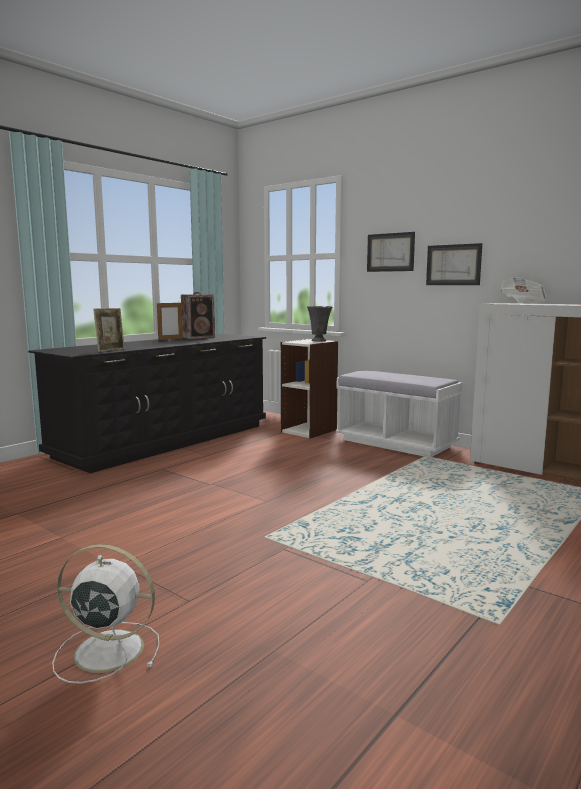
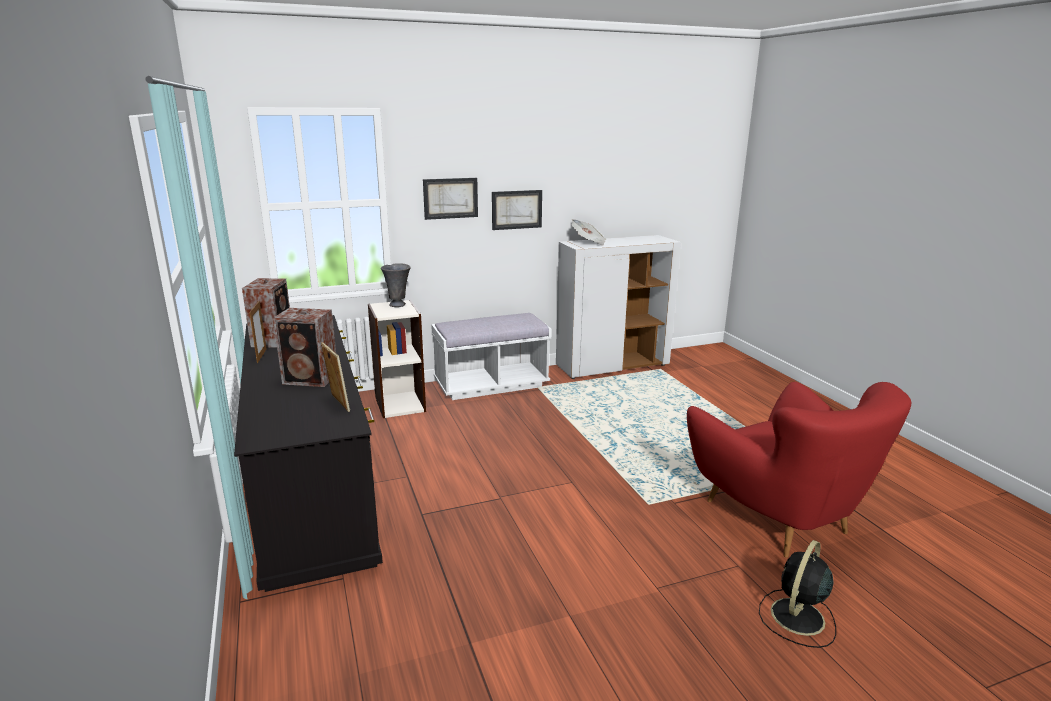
camera: 60 degrees left, 10 degrees up
(106, 650) = (796, 618): white fan -> black fan
(144, 345) = (312, 379): none -> speaker
(322, 615) = (778, 518): none -> red armchair

